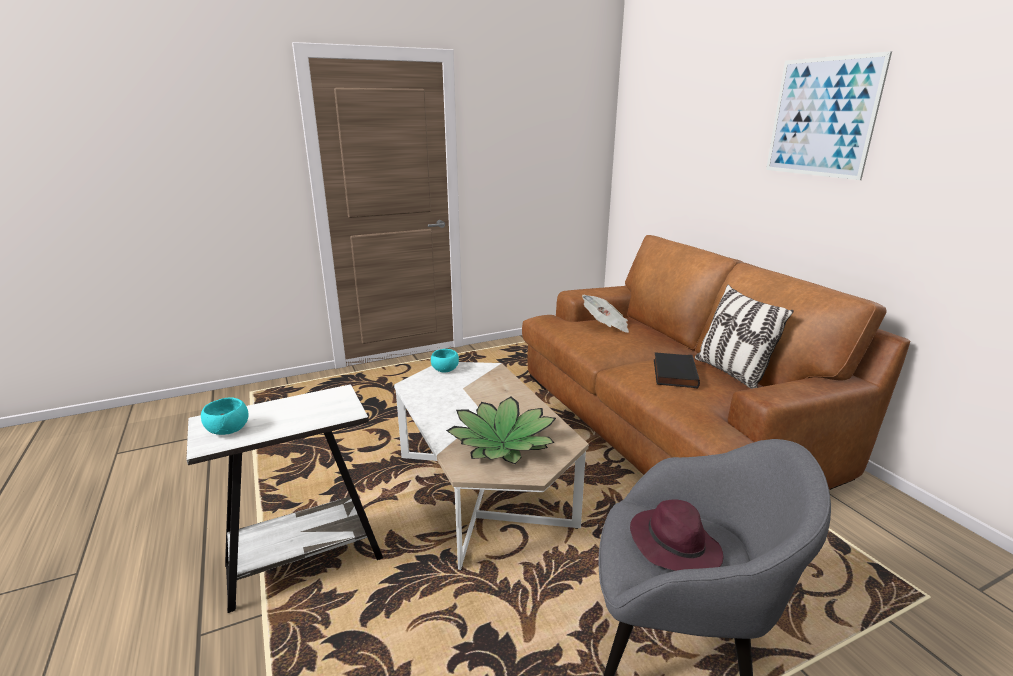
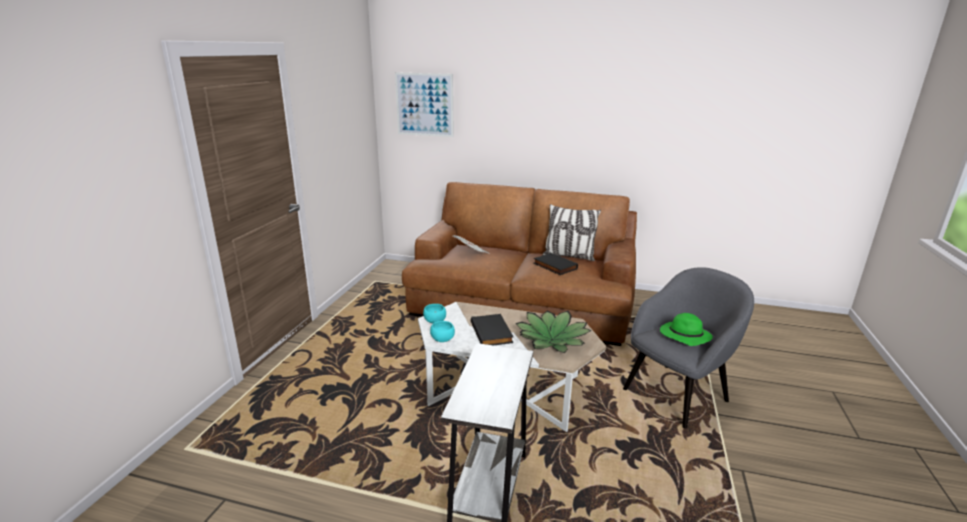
camera: 50 degrees left, 0 degrees up
(227, 430) = (487, 404): turquoise bowl -> turquoise bowl (442, 340)
(465, 404) = (492, 333): none -> black book
(673, 544) = (684, 336): purple hat -> green hat
(822, 117) = (564, 97): picture -> picture (424, 105)

